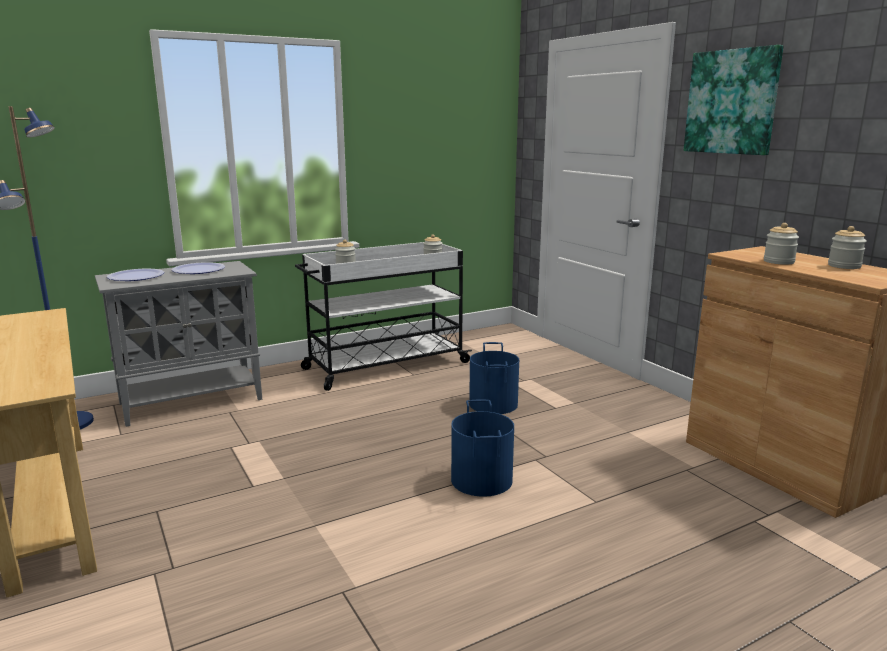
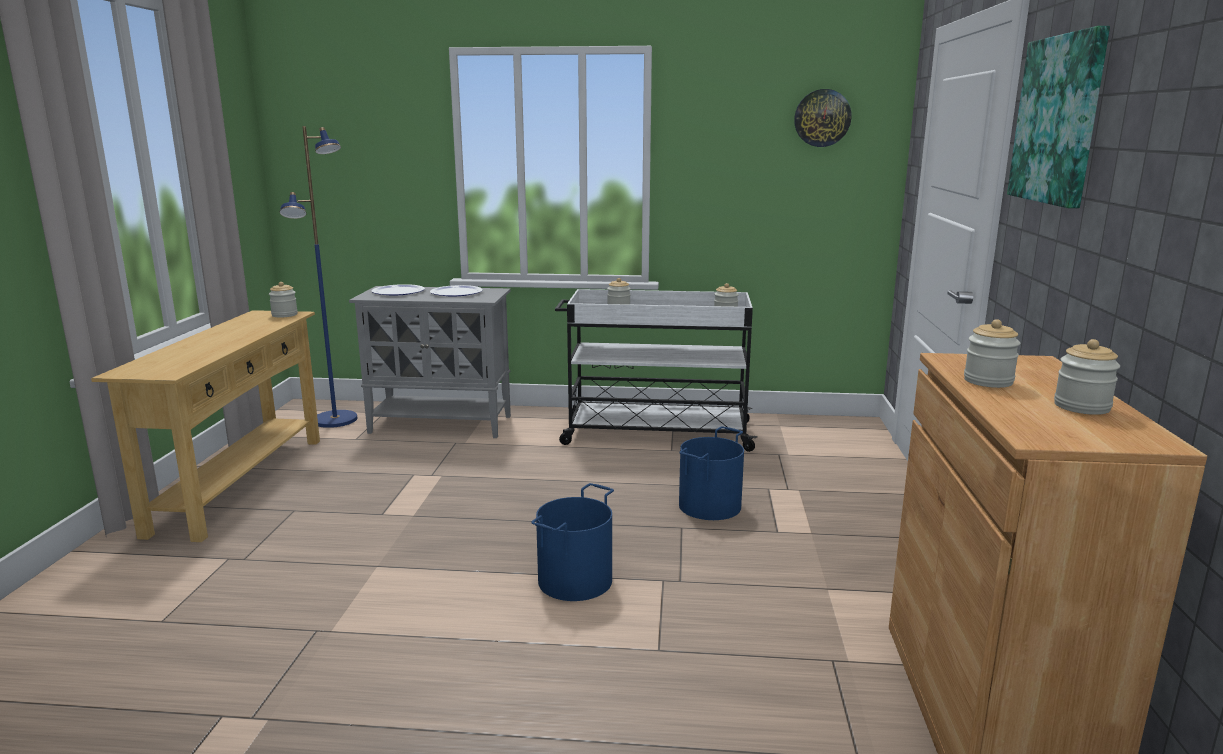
camera: 35 degrees right, 0 degrees up
(38, 315) = (284, 315): none -> jar
(464, 103) = (822, 118): none -> wall clock

